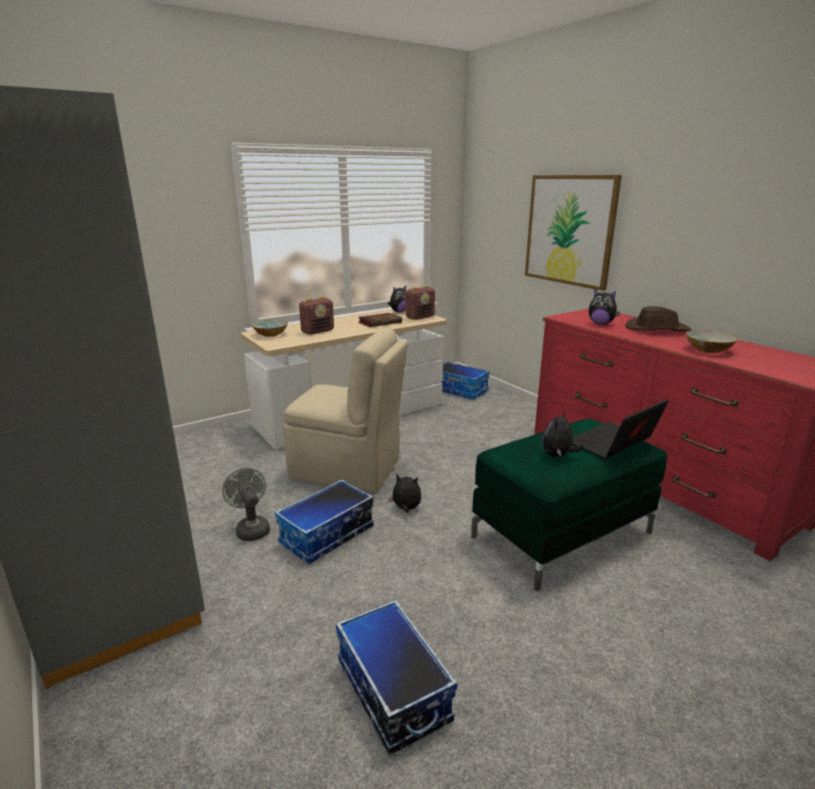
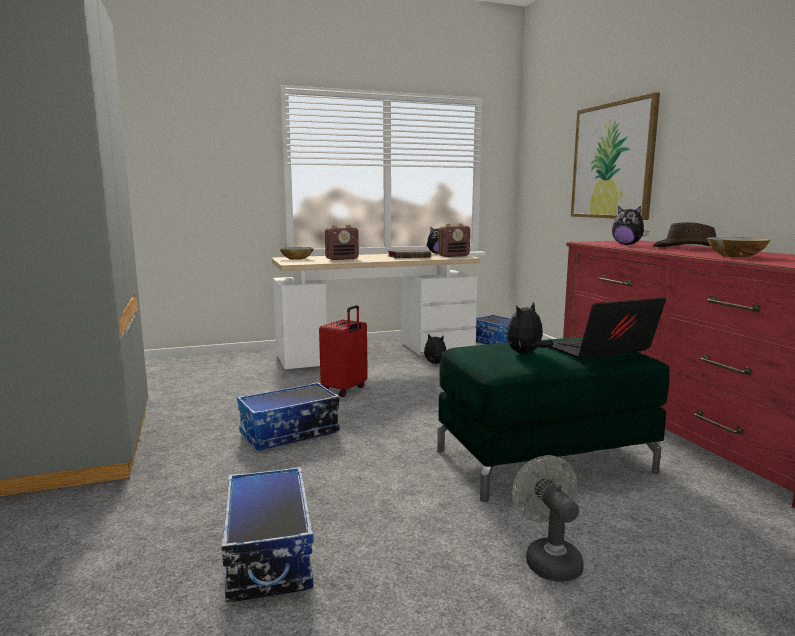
camera: 15 degrees right, 10 degrees down
(251, 528) = (223, 420): grey fan -> grey fan (548, 559)
(348, 469) = (345, 390): beige chair -> red suitcase
(406, 509) = (382, 423): plush toy -> plush toy (434, 363)

